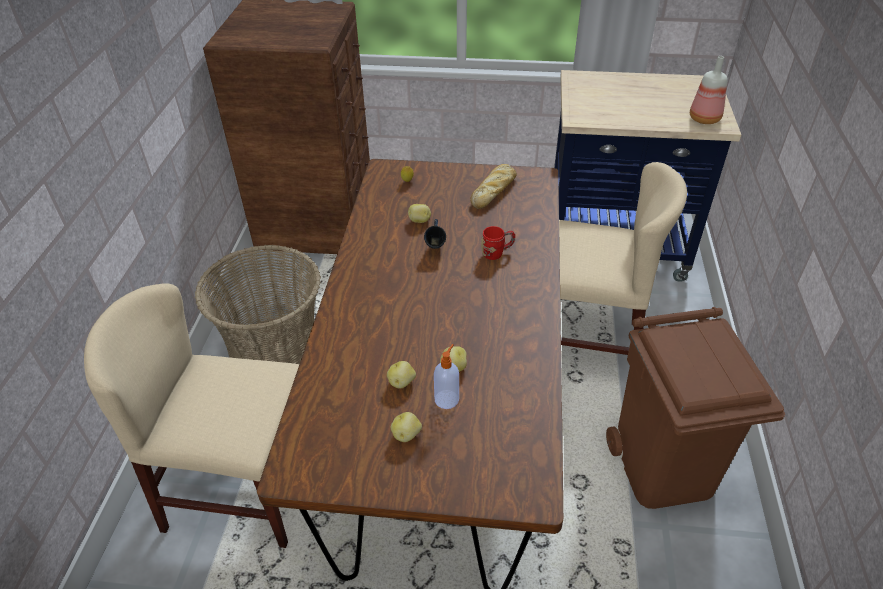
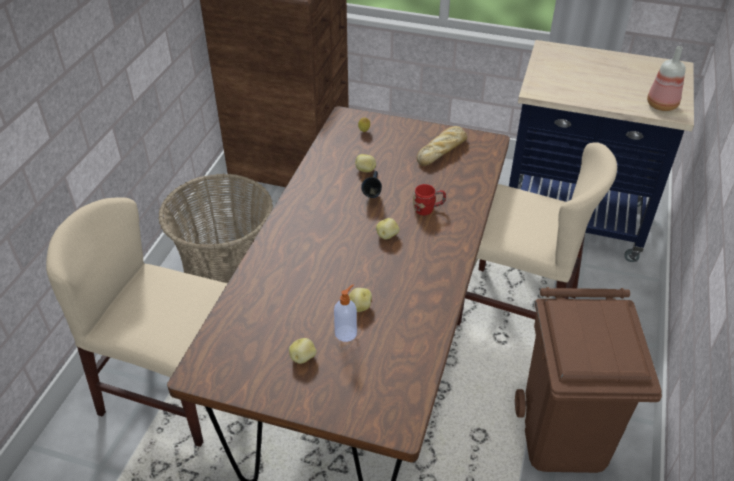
camera: 10 degrees right, 0 degrees up
(402, 382) = (311, 312): potato -> potato (387, 235)

